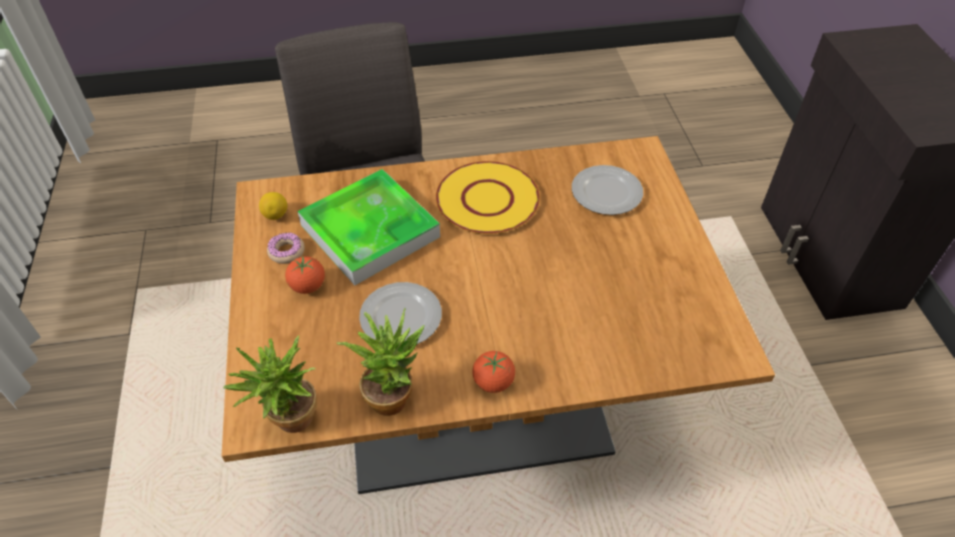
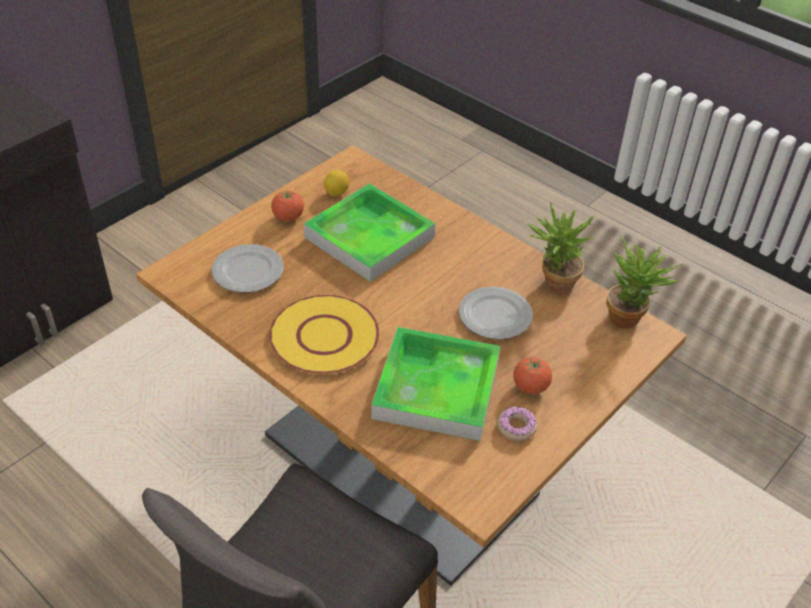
camera: 130 degrees left, 5 degrees down
(276, 215) = (489, 469): lemon -> lemon (336, 192)
(493, 382) = (490, 246): tomato -> tomato (288, 217)
(588, 293) = (369, 237): none -> tray

